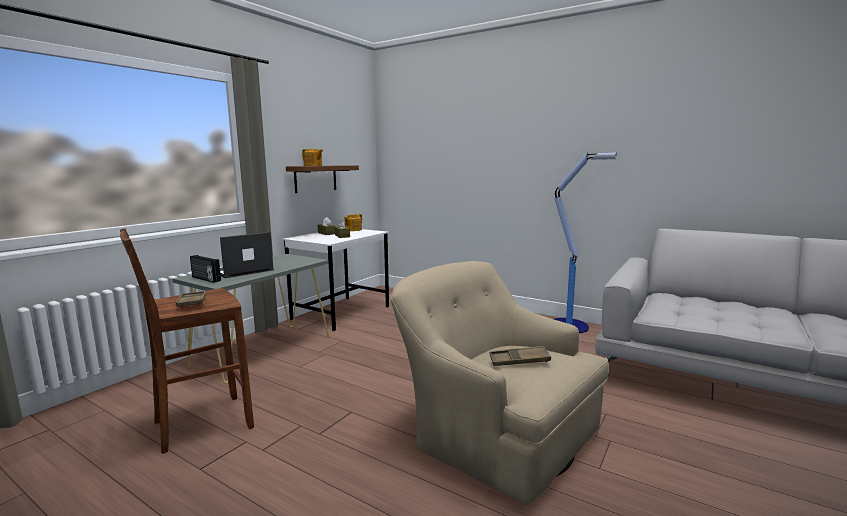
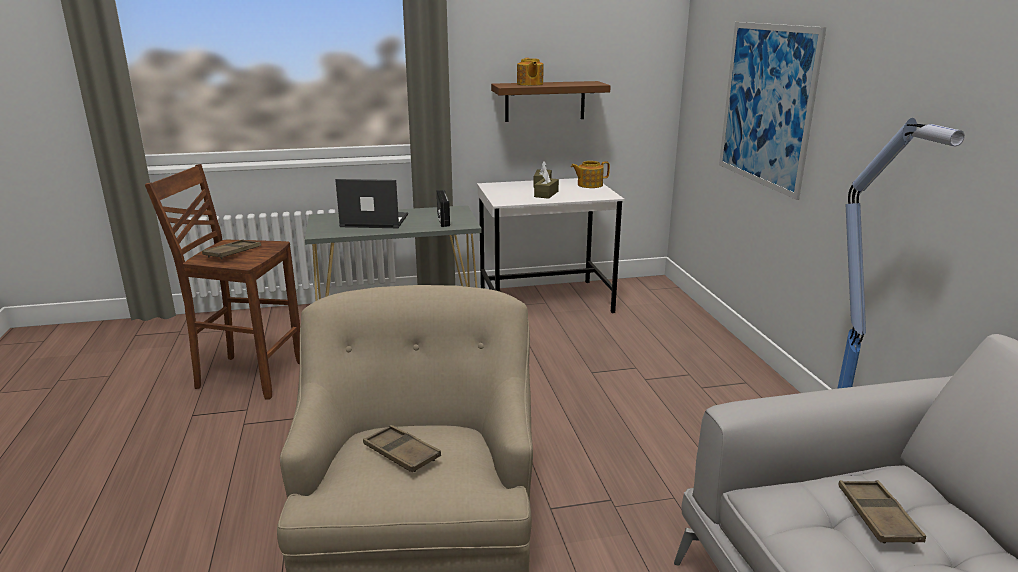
camera: 45 degrees right, 10 degrees up
(205, 279) = (325, 223): radio -> radio (442, 220)
(460, 167) = (766, 105): none -> picture
(687, 305) = (877, 516): none -> brown tray

